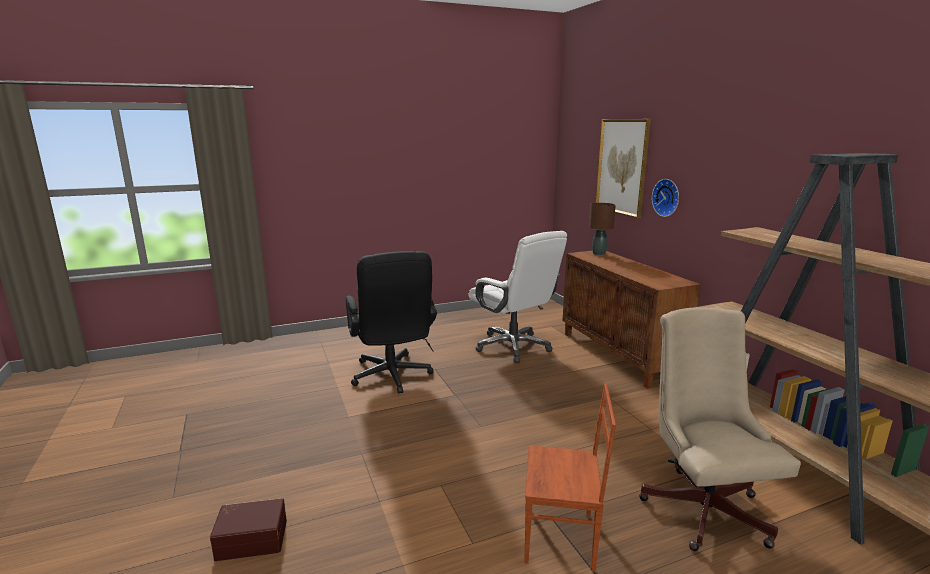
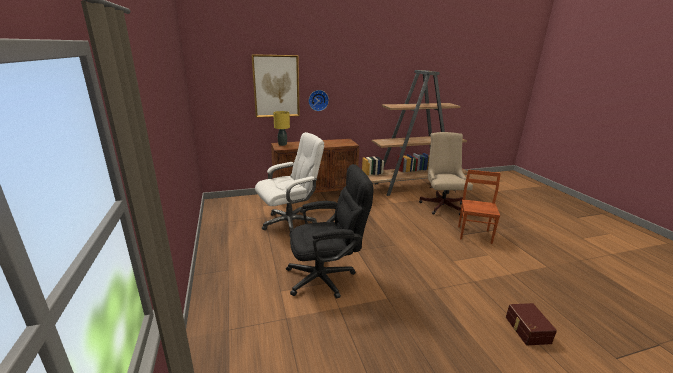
camera: 85 degrees left, 5 degrees up
(599, 254) = (282, 144): brown table lamp -> yellow table lamp
(702, 504) = (442, 205): beige office chair -> beige office chair turned 90 degrees clockwise

